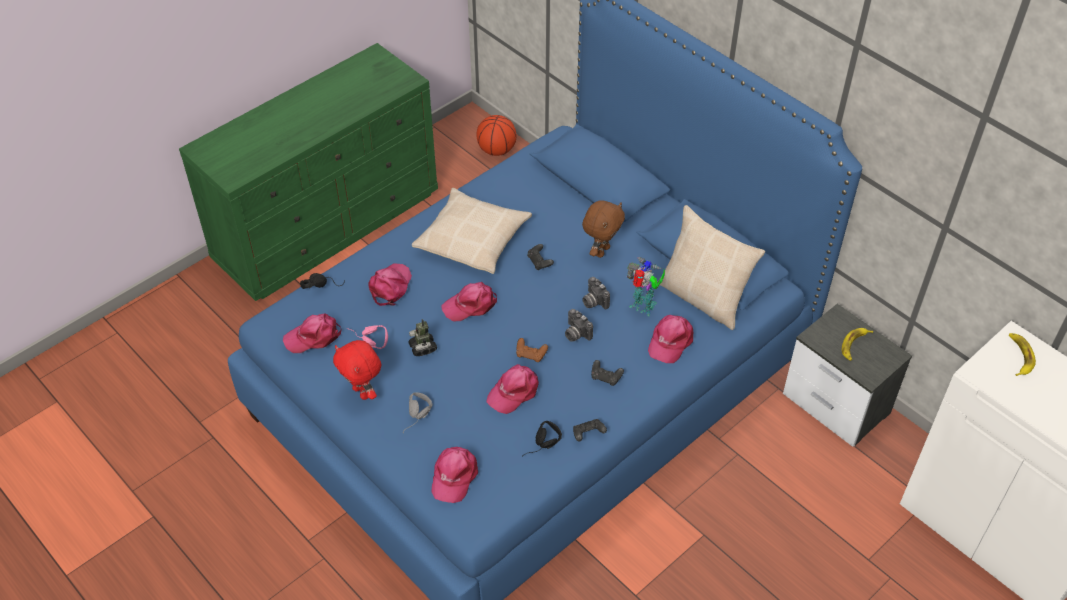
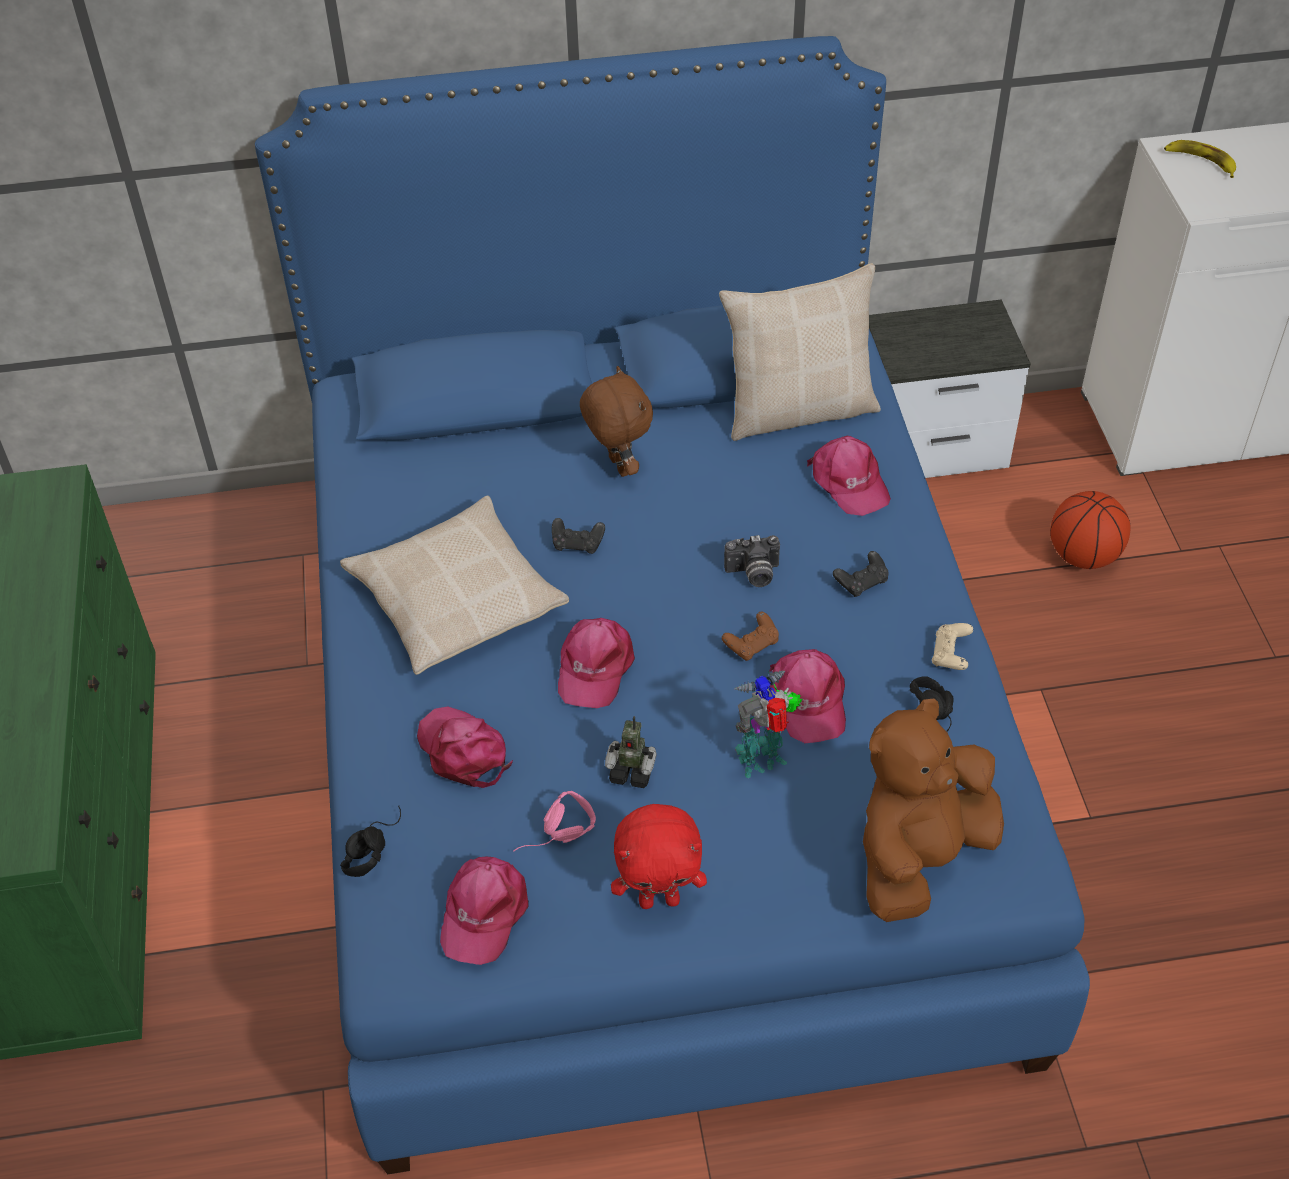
camera: 55 degrees left, 0 degrees up
(418, 419) = (773, 848): grey headphones -> none
(454, 476) = (919, 856): pink cap -> brown plush toy
(496, 150) = (148, 542): basketball -> basketball (1082, 556)
(588, 434) = (950, 655): black game controller -> beige game controller
(593, 301) = (707, 524): camera -> none
(643, 308) = (764, 478): toy robot -> toy robot (763, 760)
(854, 345) = (946, 337): banana -> none

